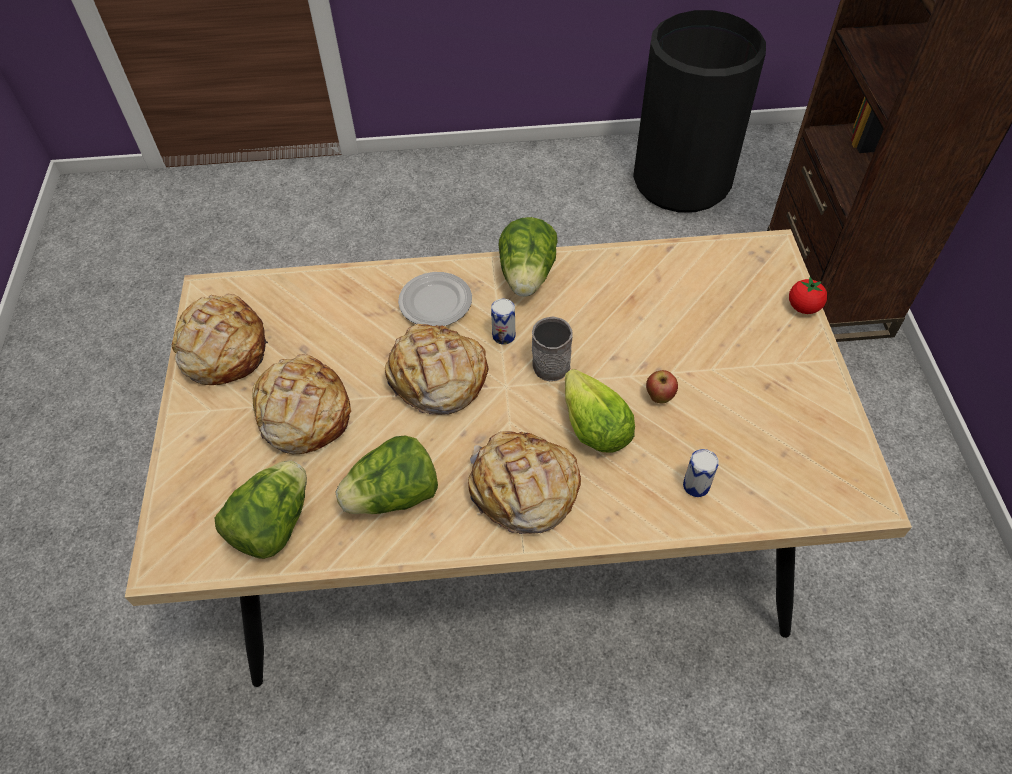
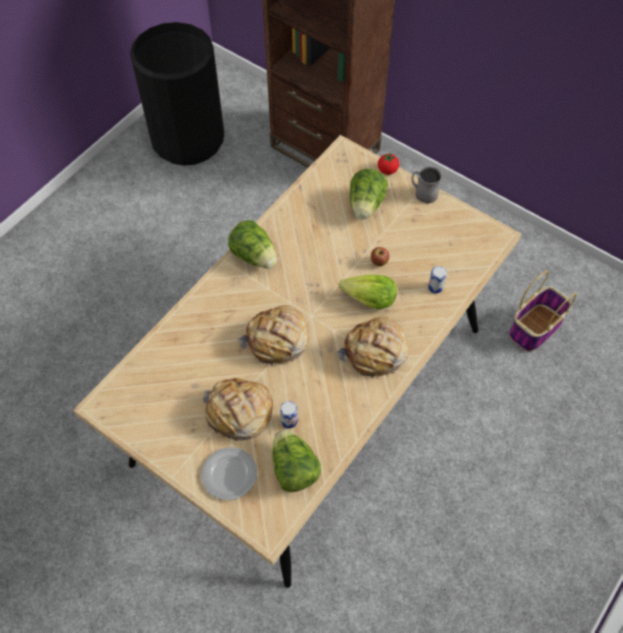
camera: 50 degrees left, 5 degrees up
(223, 350) = (154, 424): bread -> none
(394, 496) = (327, 406): lettuce -> lettuce (366, 205)
(435, 302) = (227, 306): plate -> plate (229, 474)
(503, 335) = (280, 294): can -> can (289, 421)
(550, 360) = (315, 287): grey mug -> grey mug (423, 193)
(877, 708) = (535, 327): none -> basket

